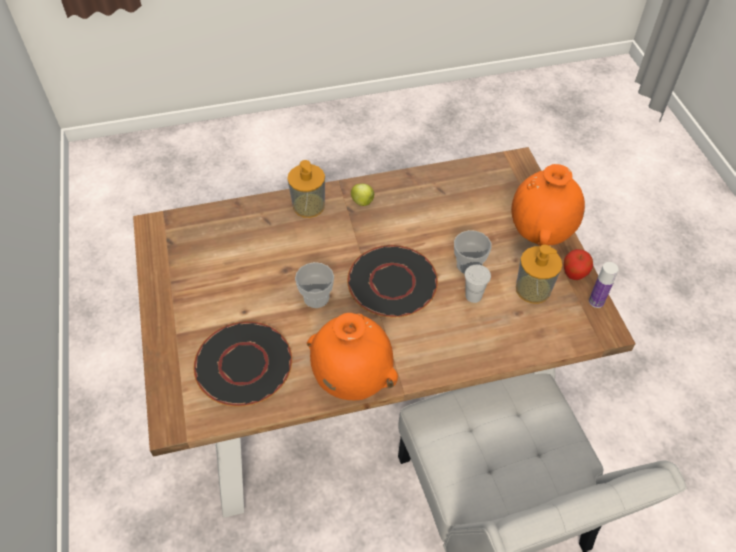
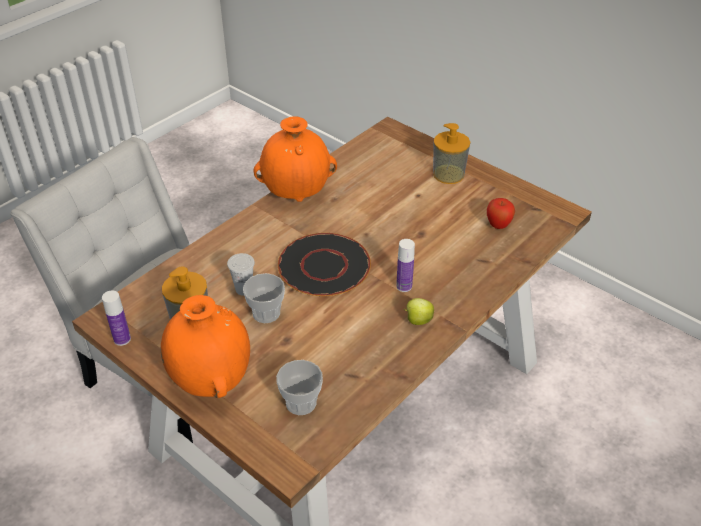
camera: 145 degrees right, 10 degrees down
(244, 364) = (381, 170): black plate -> none
(308, 205) = (463, 291): soap dispenser -> soap dispenser (448, 174)
(316, 297) = (375, 227): cup -> cup (301, 403)
(347, 232) = (404, 286): none -> bottle
(574, 275) = (155, 354): apple -> apple (498, 225)

